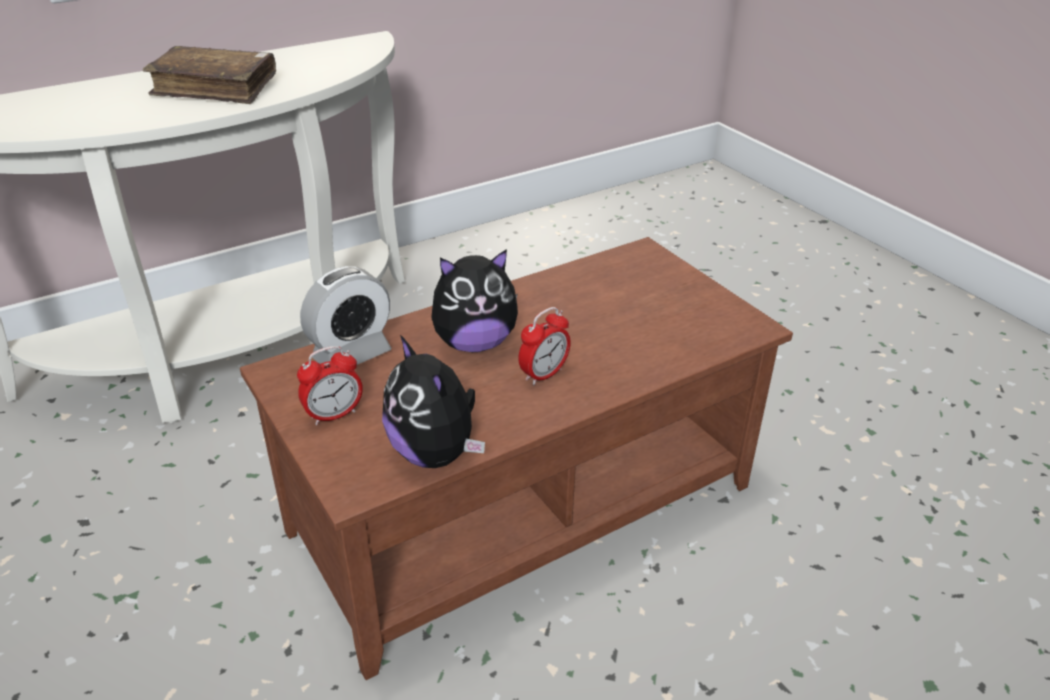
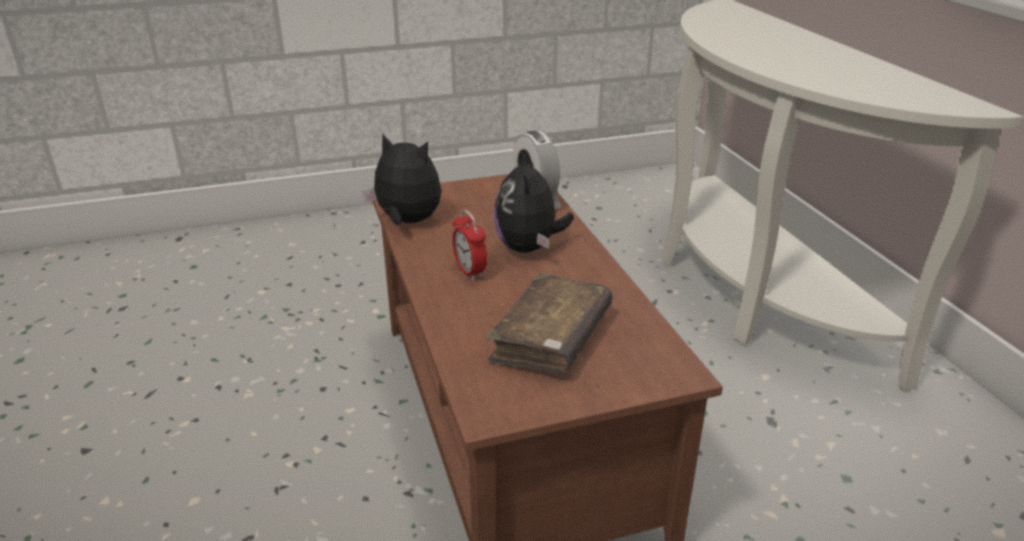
camera: 105 degrees right, 5 degrees down
(215, 88) = (790, 57): brown book -> brown book (551, 338)
(334, 415) = (468, 194): alarm clock -> none
(435, 453) = (407, 222): plush toy -> plush toy turned 45 degrees clockwise

